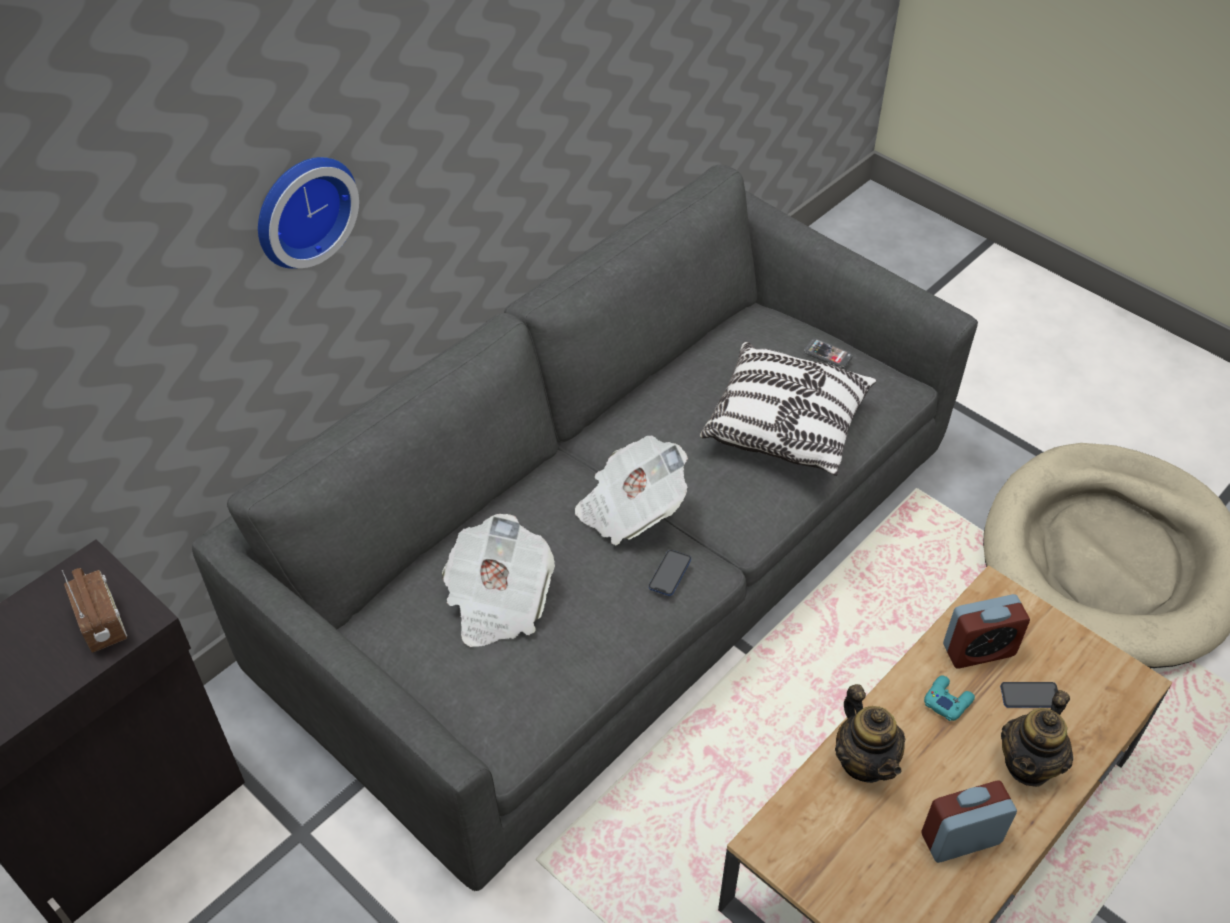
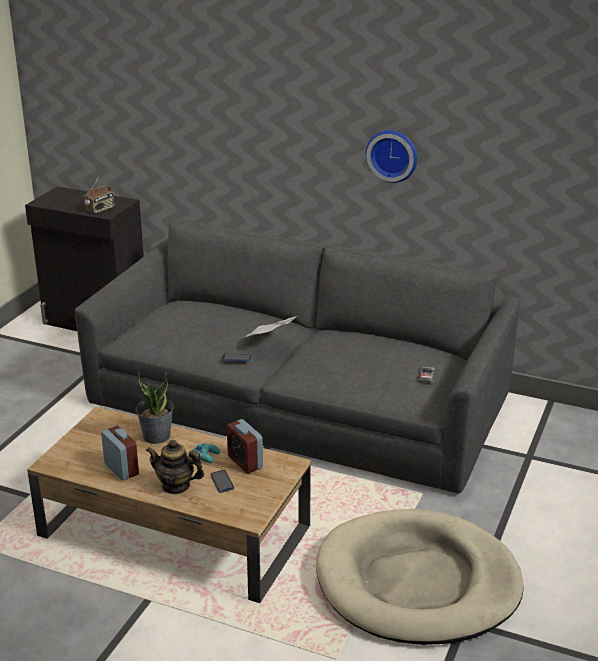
camera: 70 degrees right, 20 degrees down
(301, 208) = (254, 126): wall clock -> wall clock (392, 155)
(498, 601) = (193, 319): newspaper -> none
(786, 425) = (360, 371): pillow -> none
(865, 761) = (156, 436): teapot -> potted plant

